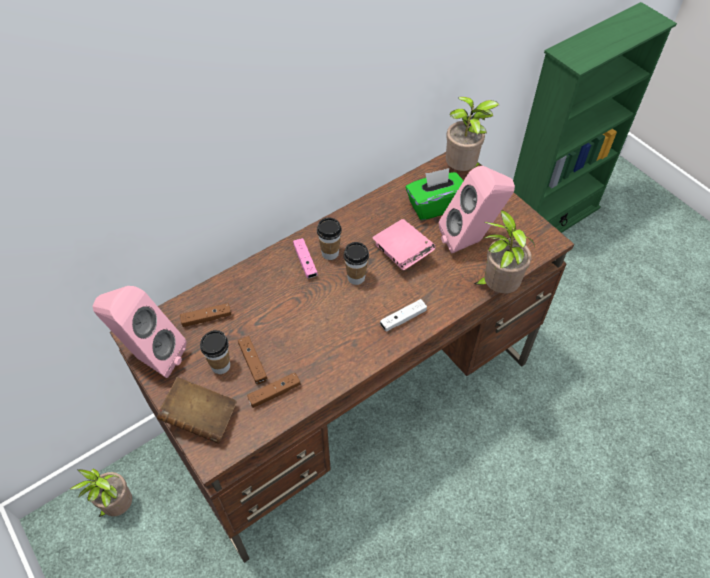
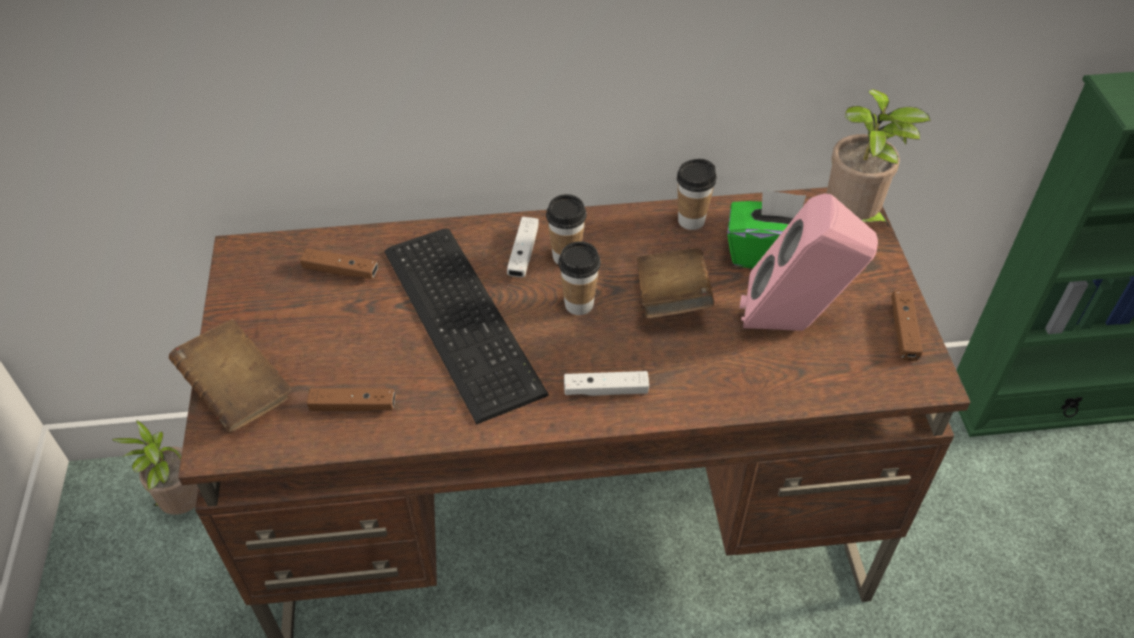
camera: 30 degrees right, 5 degrees down
(150, 357) = (237, 288): pink speaker -> none
(220, 366) = (312, 338): cup -> cup (691, 220)
(253, 363) = (355, 354): brown game controller -> brown game controller (903, 331)
(299, 313) = (464, 316): none -> keyboard
(305, 262) = (523, 254): pink game controller -> white game controller
(402, 253) = (671, 299): pink book -> brown book
(497, 287) = (787, 410): potted plant -> none

